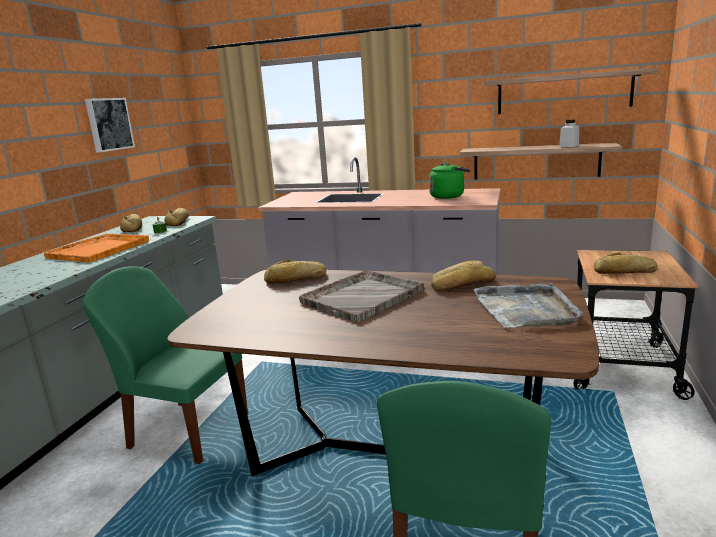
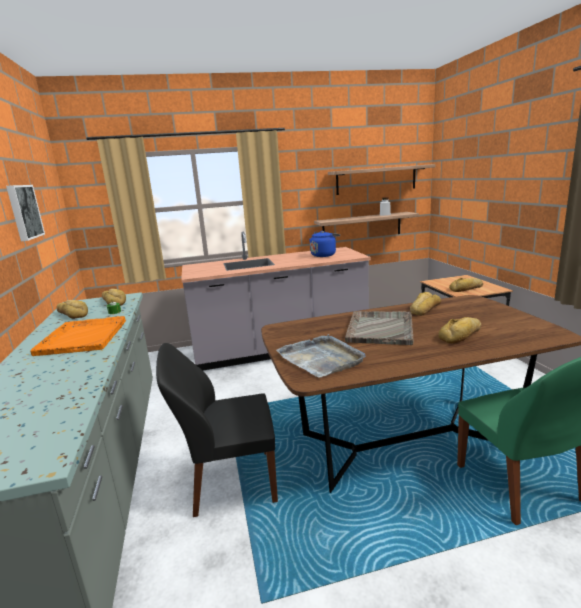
camera: 30 degrees left, 0 degrees up
(187, 430) = (231, 482): green chair -> black chair
(296, 279) = (304, 327): bread -> bread (461, 335)
(449, 196) = (324, 255): green kettle -> blue kettle
(526, 309) = (489, 315): grey tray -> grey tray (321, 358)

